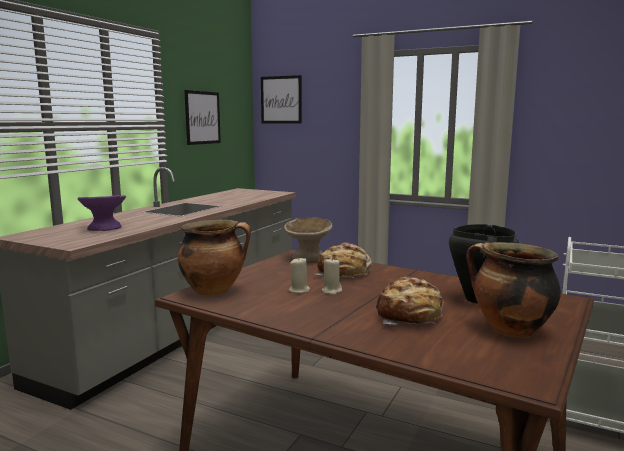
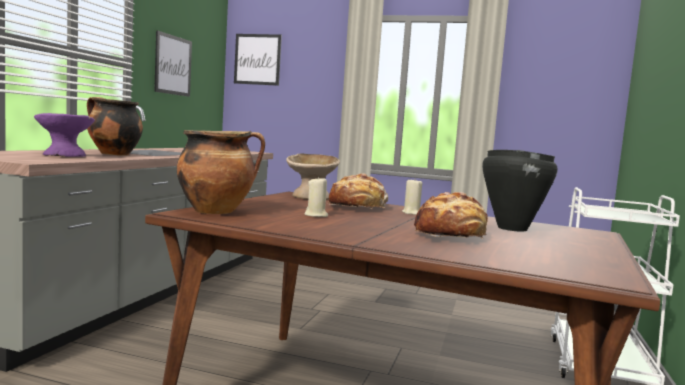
camera: 10 degrees left, 5 degrees down
(331, 291) = (352, 217): beige candle -> beige candle (412, 213)
(509, 330) = (560, 247): cooking pot -> cooking pot (113, 154)

